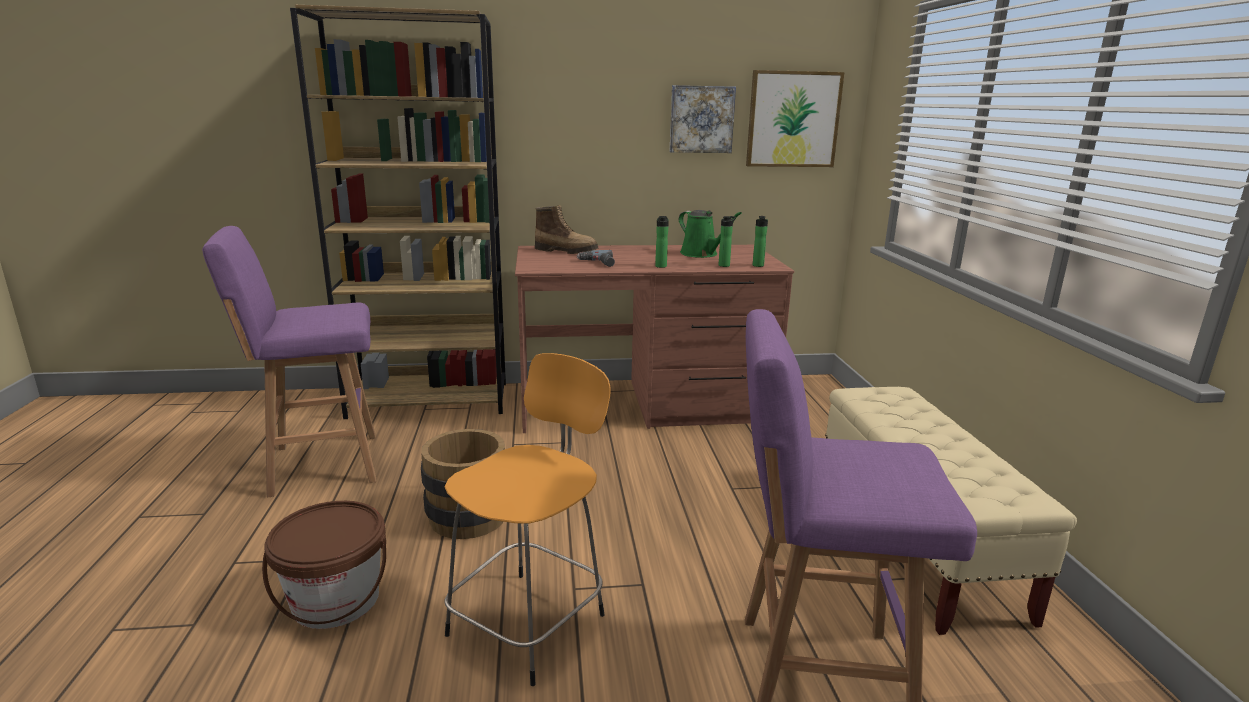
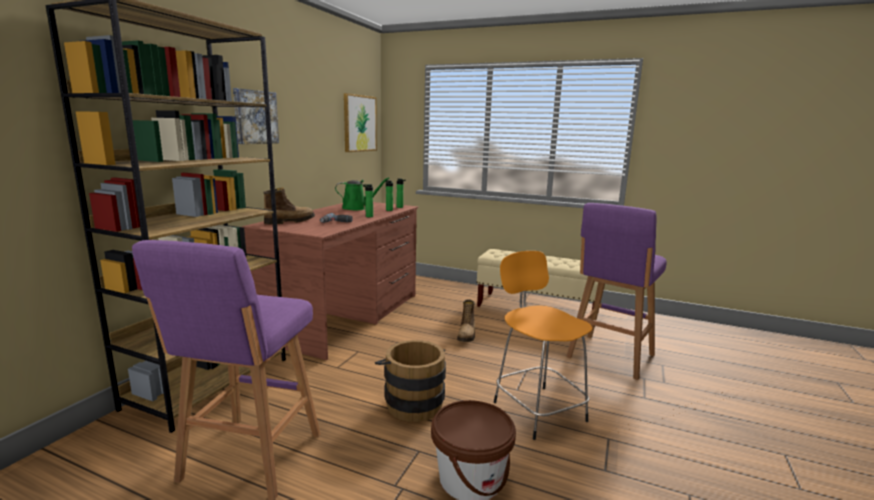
camera: 60 degrees left, 5 degrees down
(701, 119) = (325, 123): picture -> picture (254, 117)
(702, 500) = (467, 335): none -> boot

